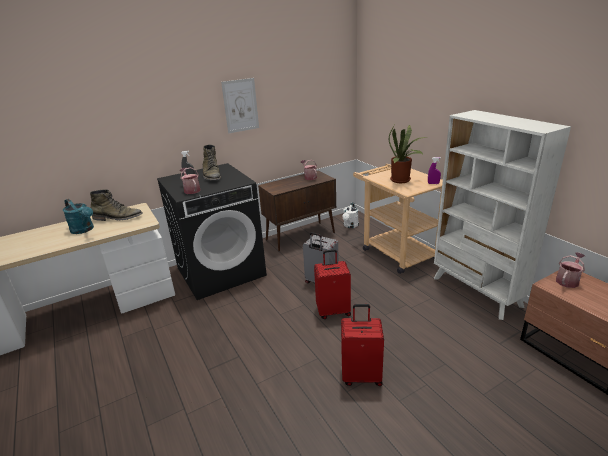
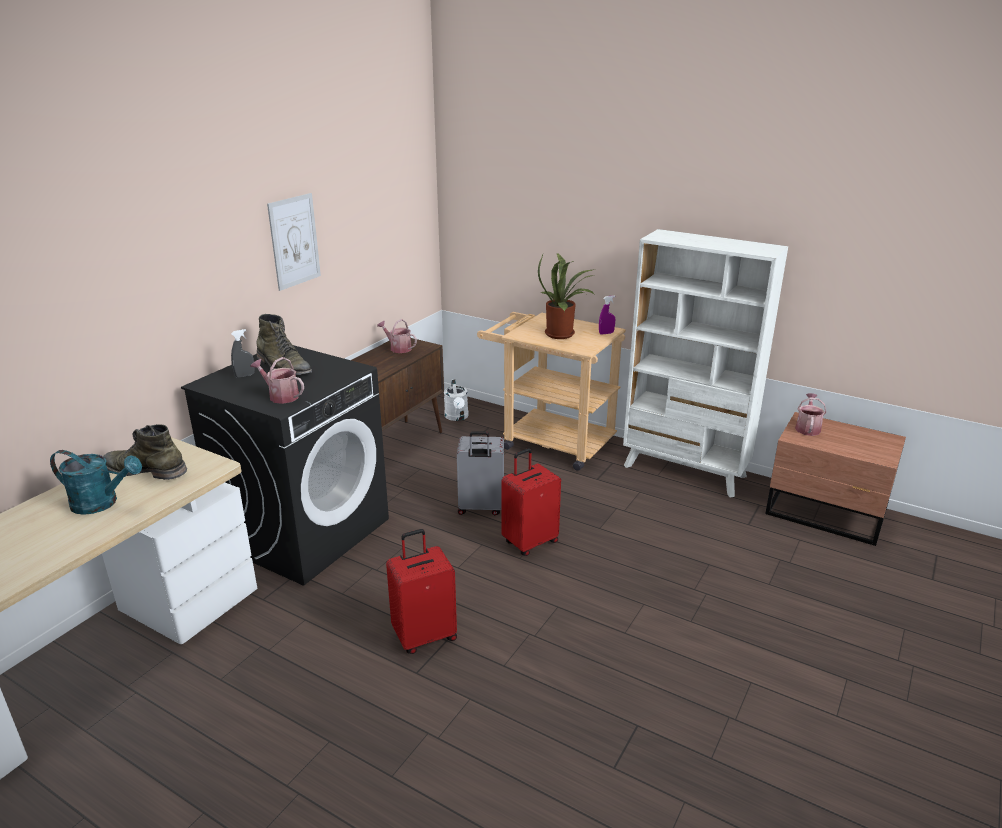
camera: 30 degrees left, 0 degrees up
(118, 218) = (145, 470): green boot -> green boot turned 135 degrees counterclockwise
(361, 375) = (628, 608): red suitcase -> red suitcase (424, 635)

